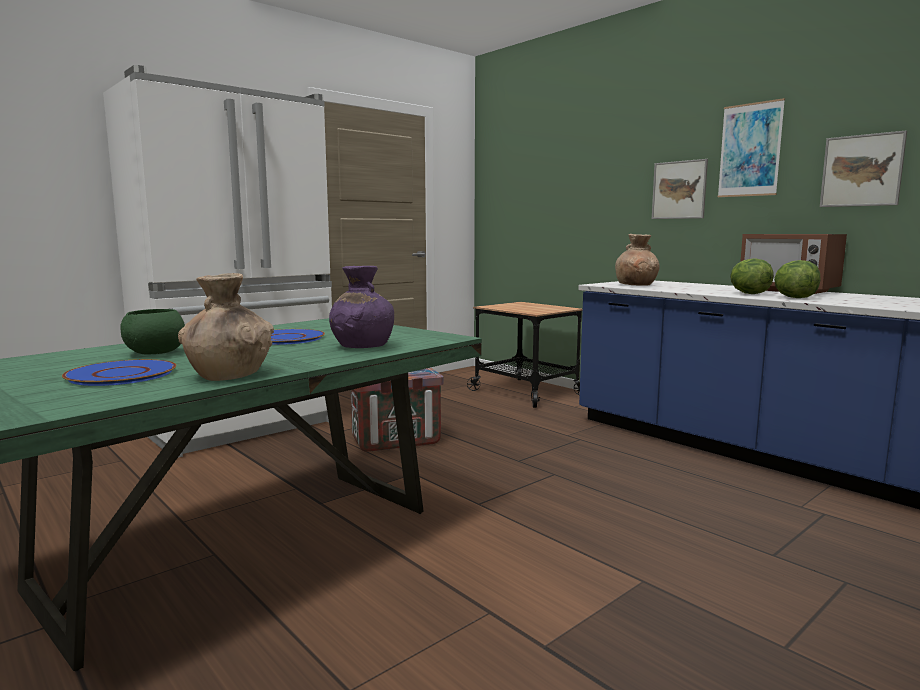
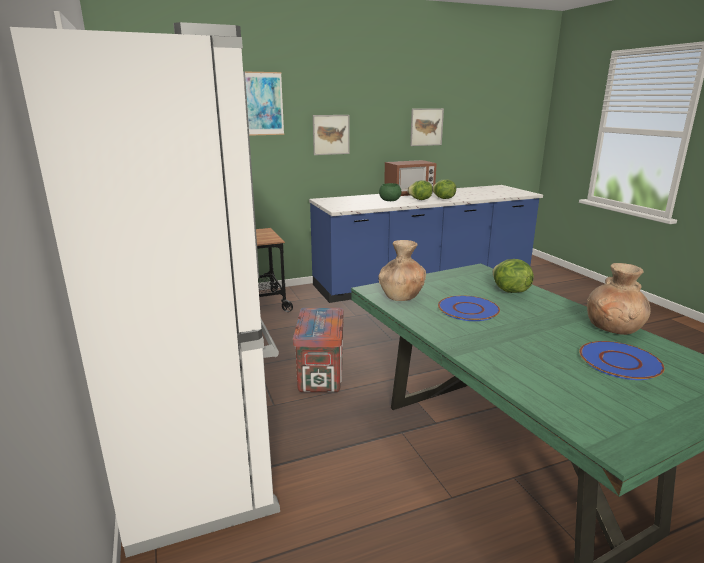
camera: 70 degrees left, 10 degrees up
(155, 353) = (530, 354): green bowl -> green bowl (389, 200)
(362, 346) = (509, 291): purple vase -> lettuce
(636, 285) = (352, 205): brown vase -> brown vase (401, 296)
(750, 150) = (373, 111): picture -> picture (263, 104)

